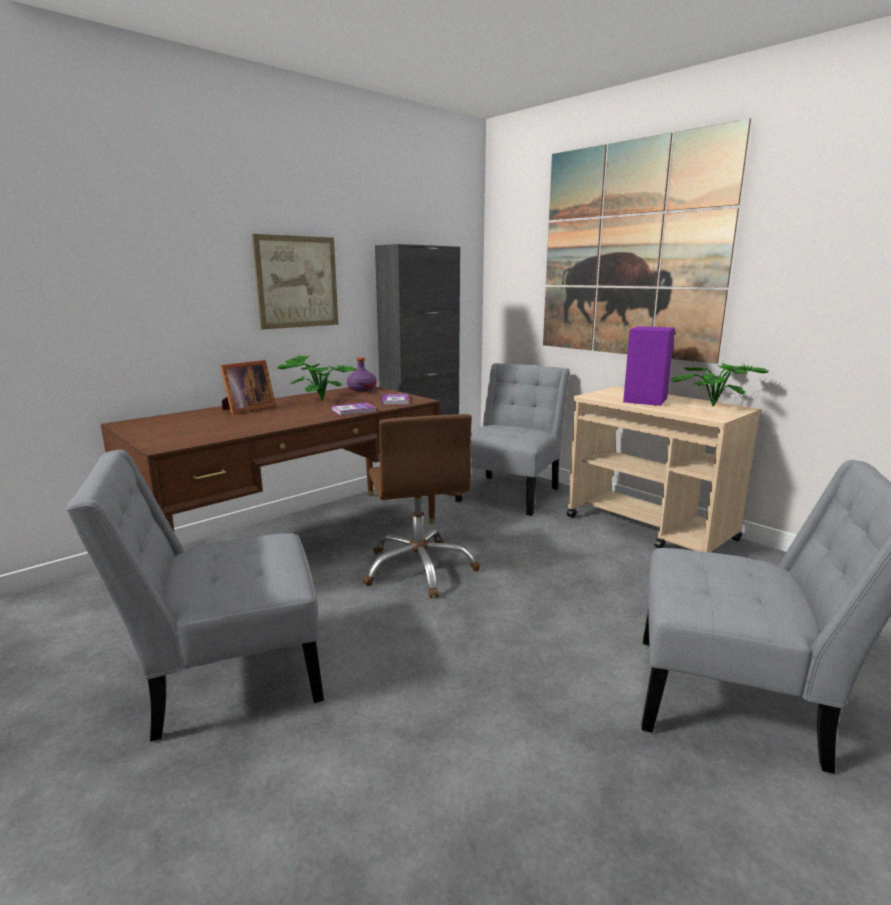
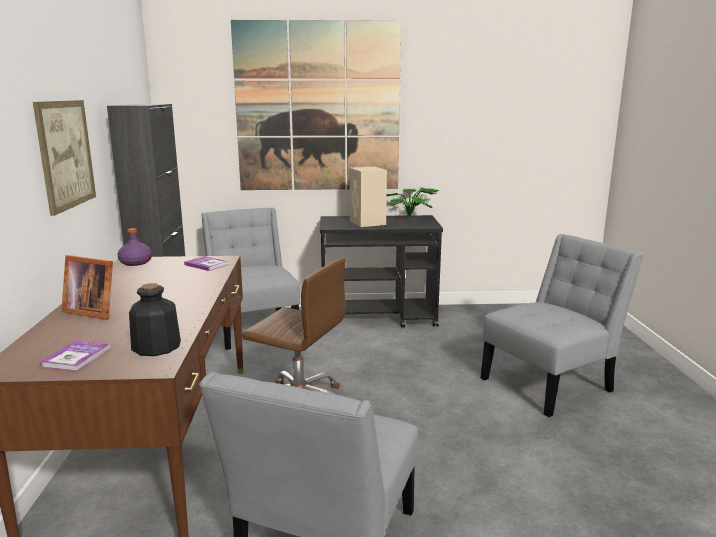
camera: 50 degrees left, 0 degrees up
(199, 437) = (156, 347): none -> bottle
(247, 409) = (92, 311): picture frame -> picture frame turned 120 degrees clockwise
(318, 400) = (133, 282): potted plant -> none
(353, 410) = (203, 282): book -> book (77, 357)
(645, 400) = (368, 223): purple speaker -> beige speaker
(650, 529) = (379, 317): beige cart -> black cart

